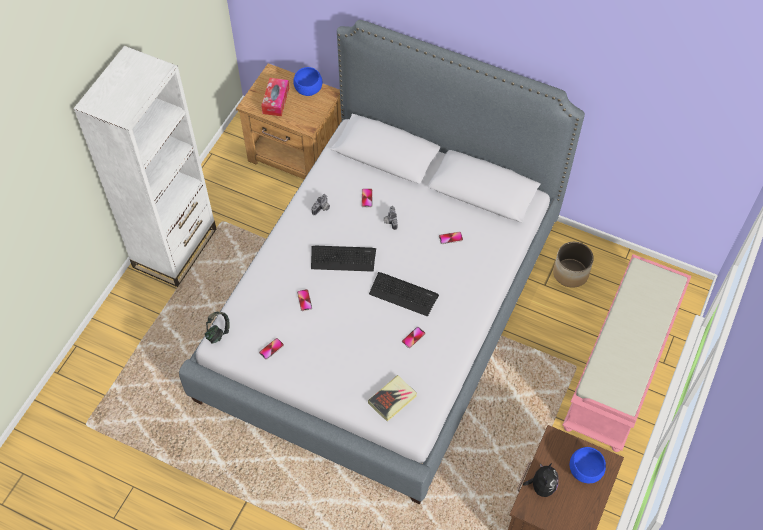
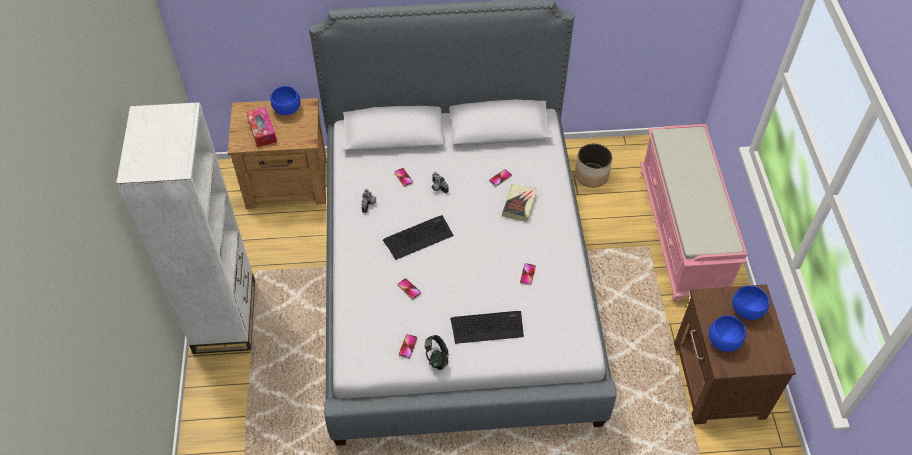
camera: 30 degrees left, 5 degrees down
(218, 332) = (346, 357): headphones -> headphones (436, 358)
(392, 399) = (547, 335): book -> book (519, 204)
(403, 294) = (493, 242): keyboard -> keyboard (487, 327)
(541, 486) = (722, 341): plush toy -> blue bowl

